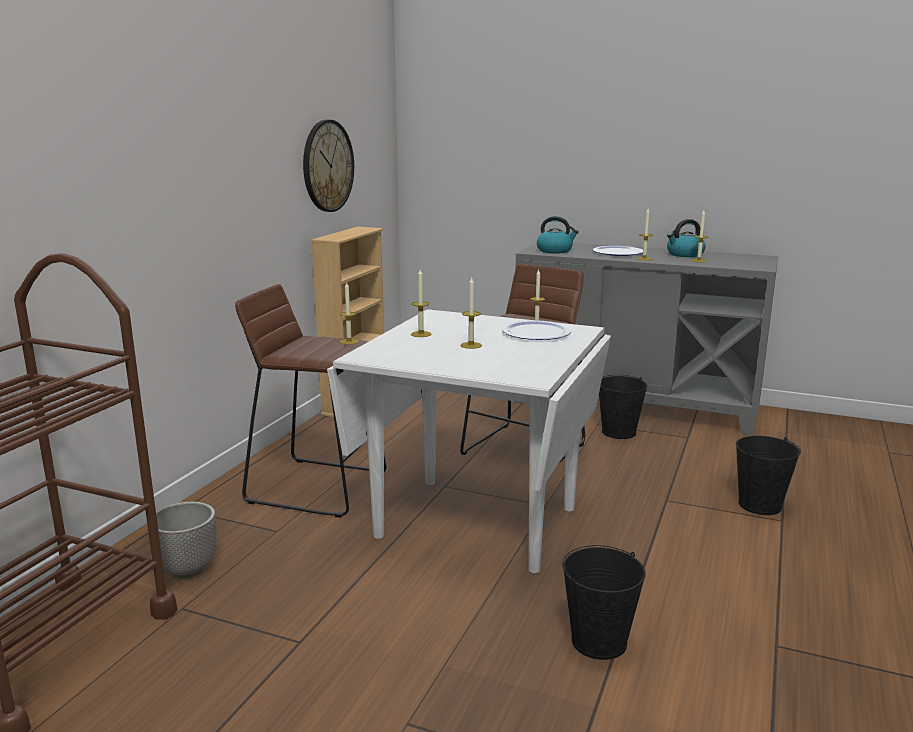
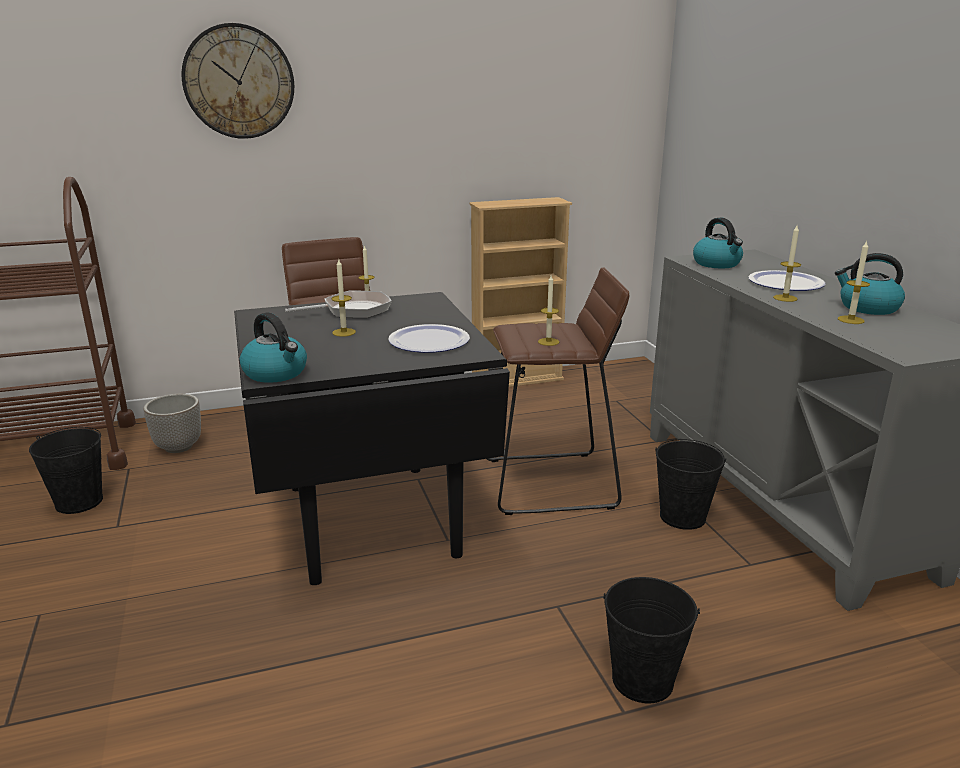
camera: 50 degrees right, 5 degrees up
(327, 166) = (514, 127): wall clock -> wall clock (239, 82)
(421, 334) = (352, 310): candle -> frying pan
(476, 522) = (369, 519): white dining table -> black dining table
(530, 375) = (276, 373): none -> kettle
(599, 641) = (219, 665): black bucket -> black bucket (79, 502)

